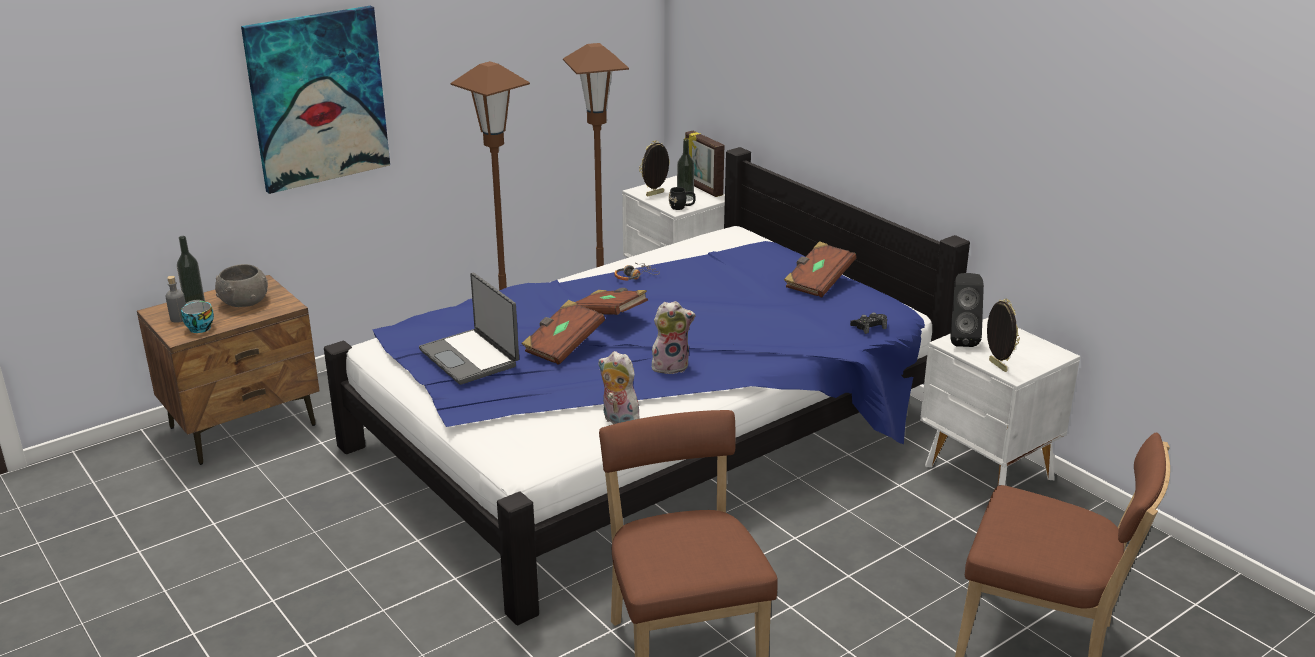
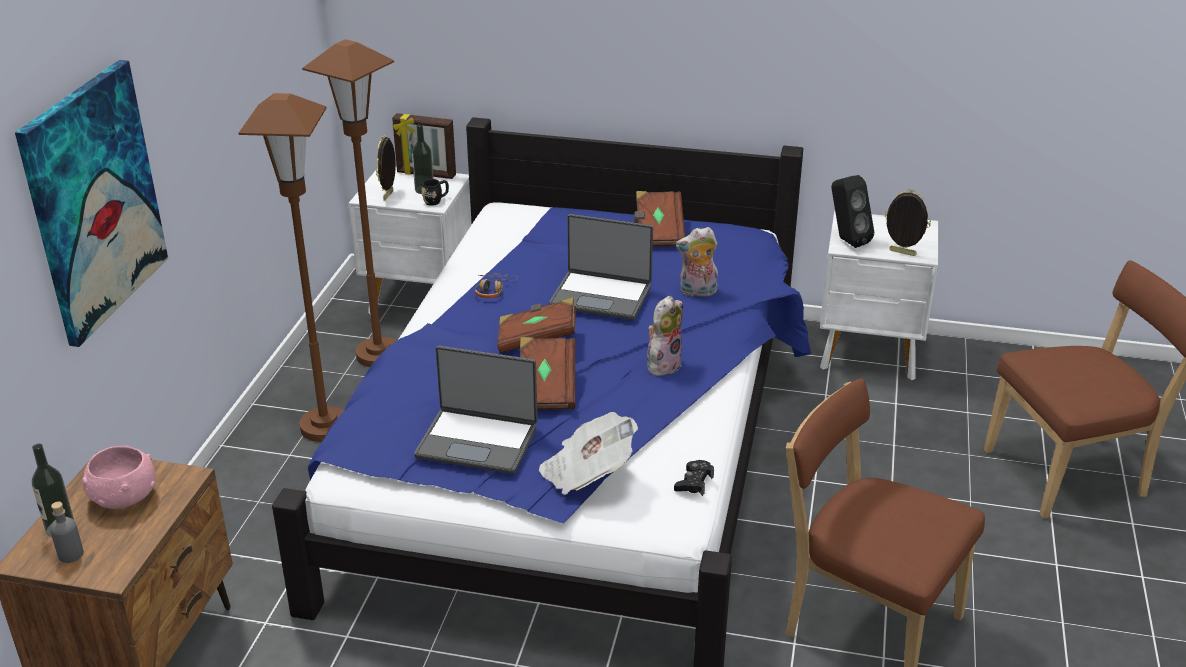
camera: 40 degrees left, 5 degrees up
(198, 328) = (118, 553): cup -> none
(244, 302) = (123, 497): grey bowl -> pink bowl
(506, 405) = (587, 473): none -> newspaper
(618, 420) = (692, 438): plush toy -> plush toy (697, 292)
(699, 306) = (601, 296): none -> laptop
(869, 327) = (755, 258): black game controller -> black game controller (694, 482)

